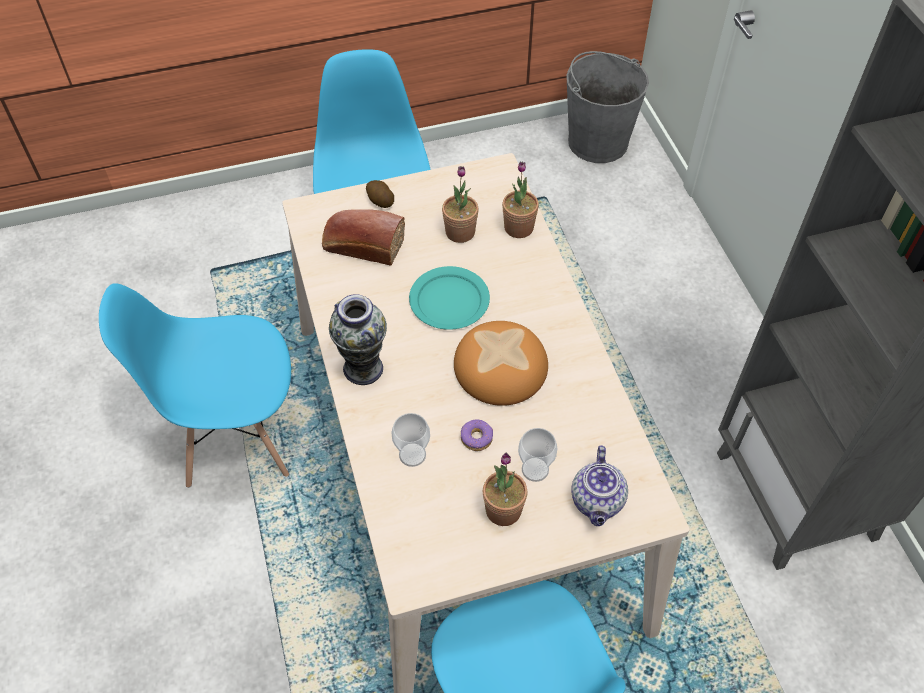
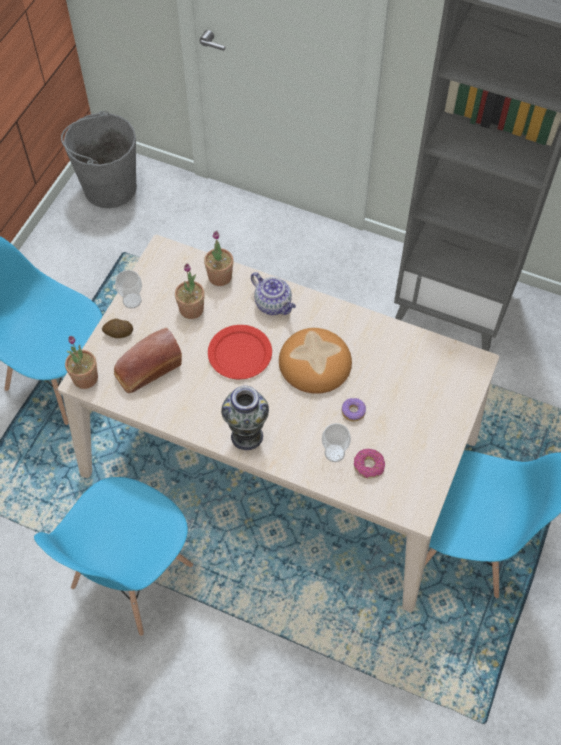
camera: 50 degrees left, 5 degrees up
(425, 496) = (368, 466): none -> donut
(449, 301) = (240, 354): turquoise plate -> red plate
(503, 510) = (412, 433): potted plant -> potted plant (85, 378)
(535, 469) = (400, 398): cup -> cup (132, 300)
(597, 502) = (446, 384): teapot -> teapot (274, 304)

